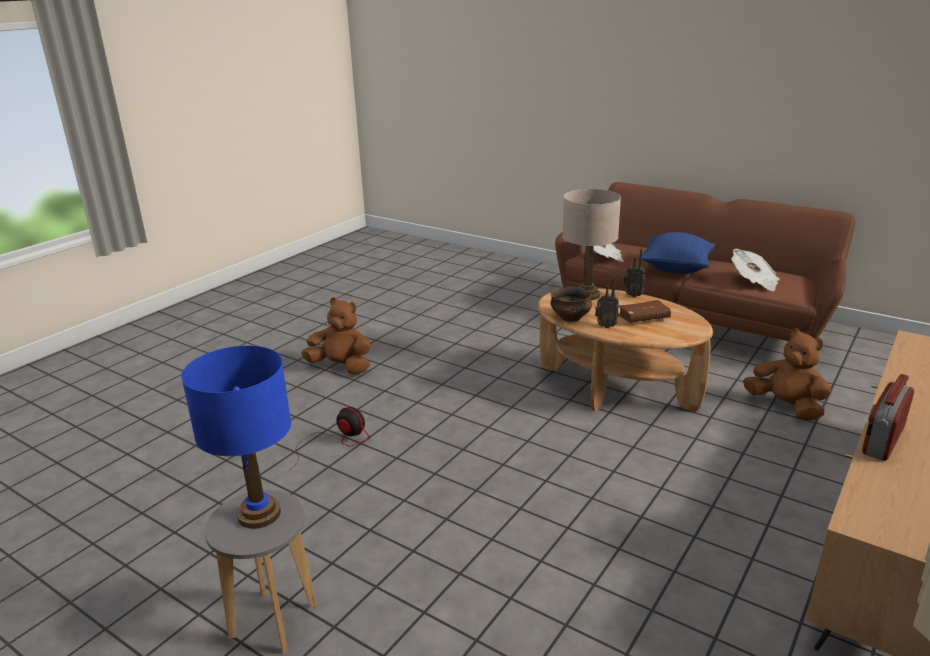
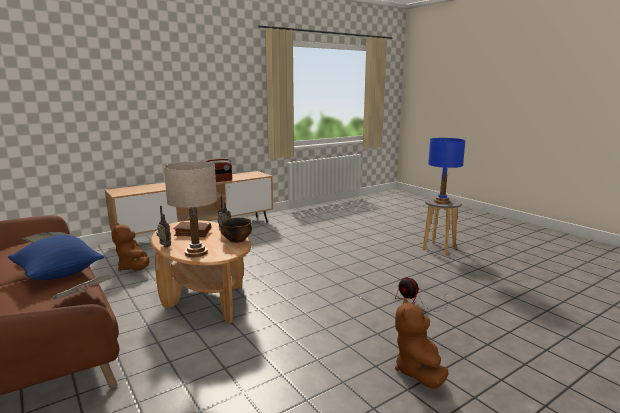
camera: 160 degrees left, 10 degrees down
(341, 367) = (418, 371): brown plush toy -> brown plush toy turned 60 degrees clockwise

